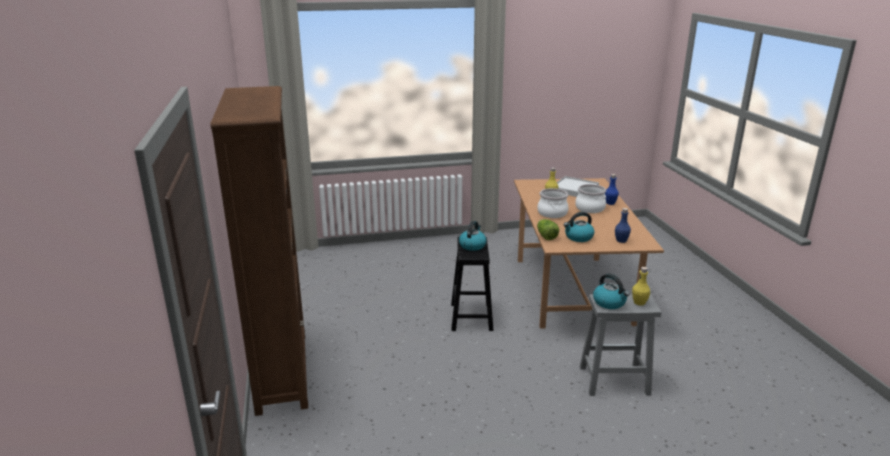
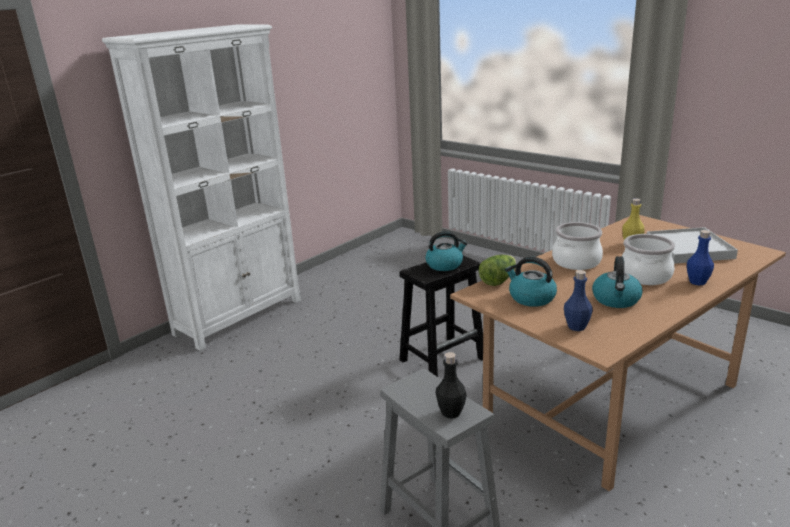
camera: 55 degrees right, 0 degrees up
(282, 371) = (240, 316): brown bookcase -> white bookcase
(609, 303) = (418, 390): kettle -> kettle (616, 300)
(639, 302) = (451, 412): yellow bottle -> black bottle

